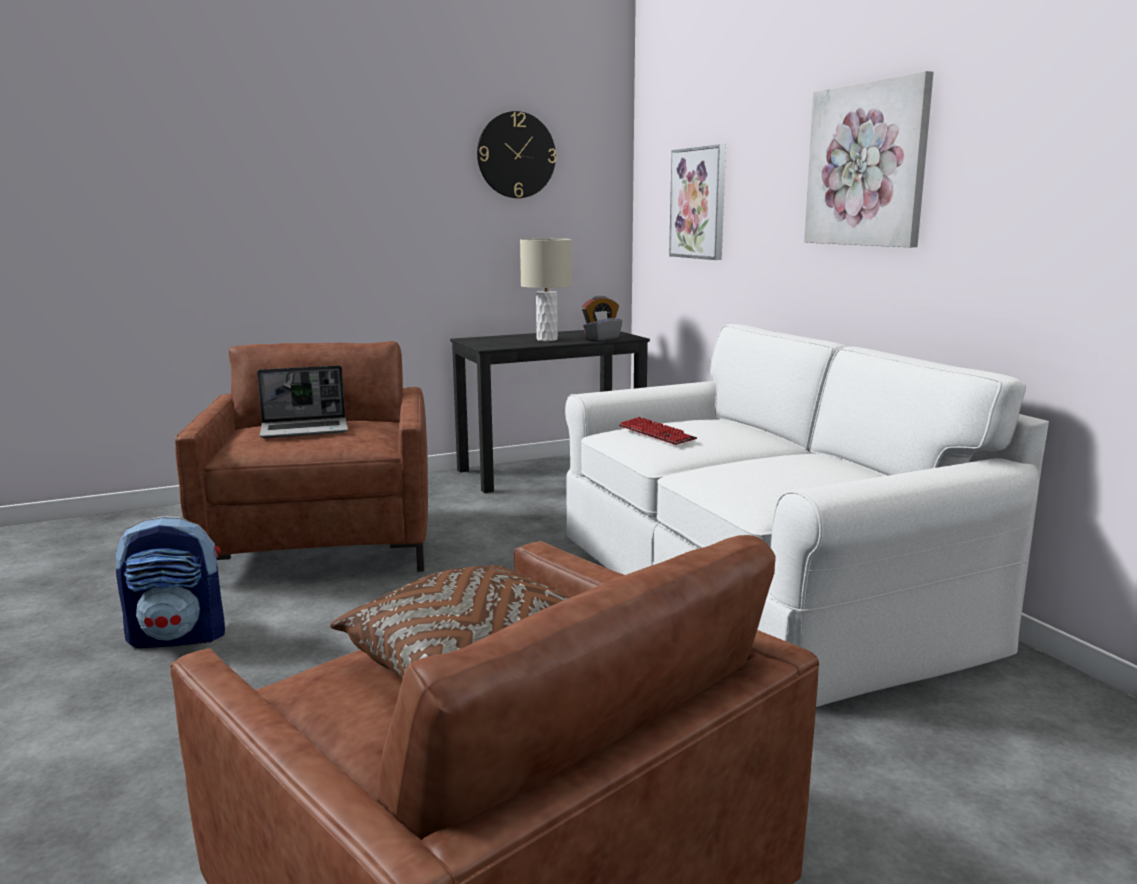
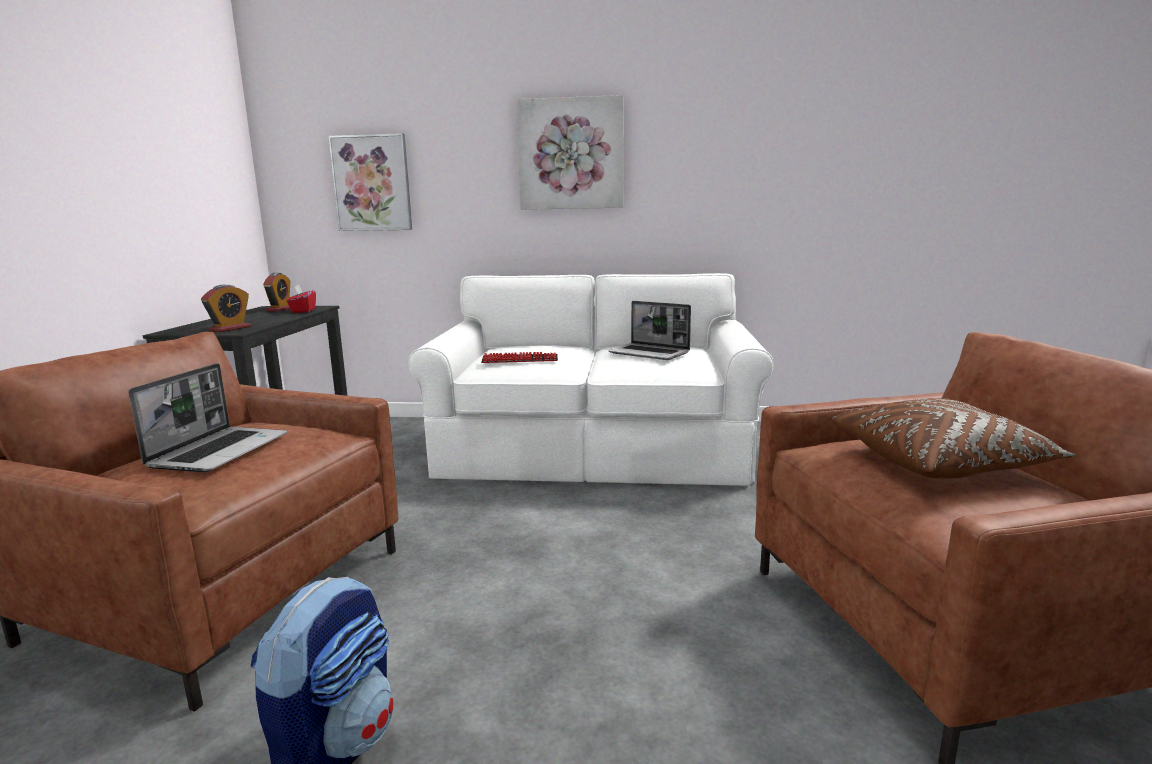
camera: 60 degrees left, 0 degrees up
(497, 344) = (230, 328): none -> alarm clock
(516, 155) = (166, 124): wall clock -> none
(547, 339) = (258, 319): beige table lamp -> none
(602, 338) = (303, 311): grey tissue box -> red tissue box
(790, 470) = (650, 353): none -> laptop

